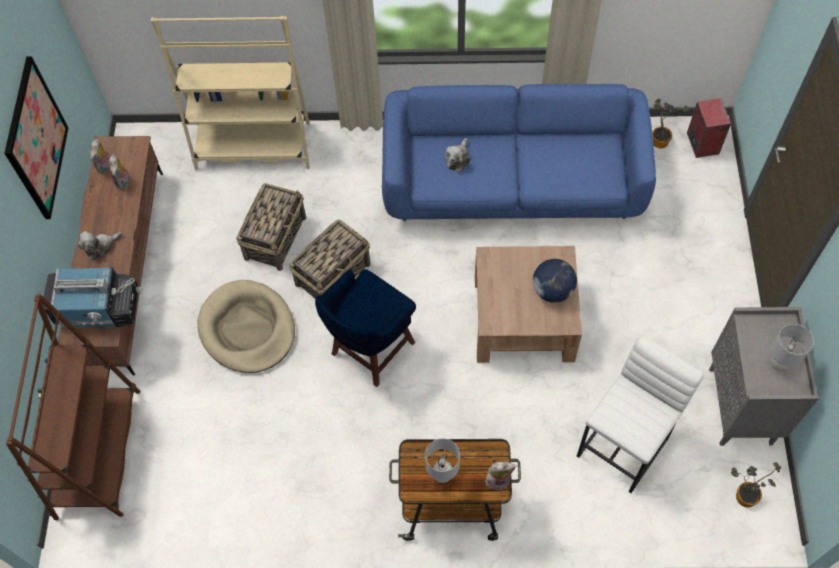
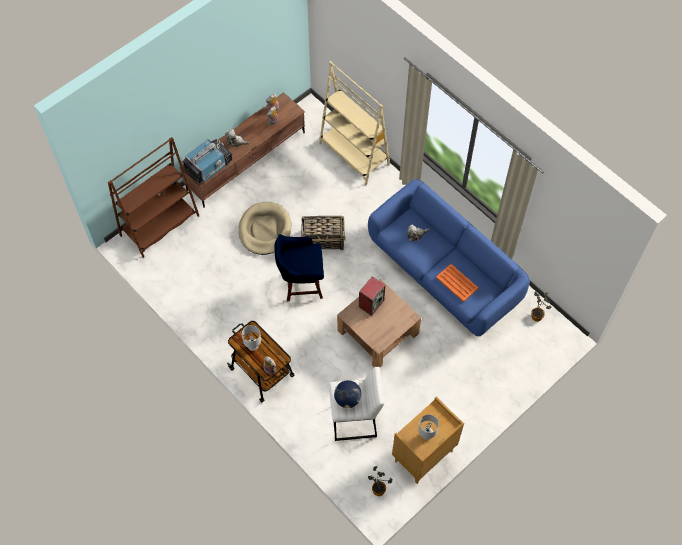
camera: 45 degrees right, 0 degrees up
(36, 139) = (238, 75): picture -> none
(99, 308) = (209, 166): television -> television turned 90 degrees counterclockwise
(276, 237) = (318, 202): basket -> none
(552, 290) = (388, 326): globe -> globe (347, 399)
(568, 170) = (457, 283): none -> orange tray
(702, 143) = (556, 335): speaker -> speaker (371, 303)
(740, 406) = (423, 456): grey cabinet -> brown cabinet

